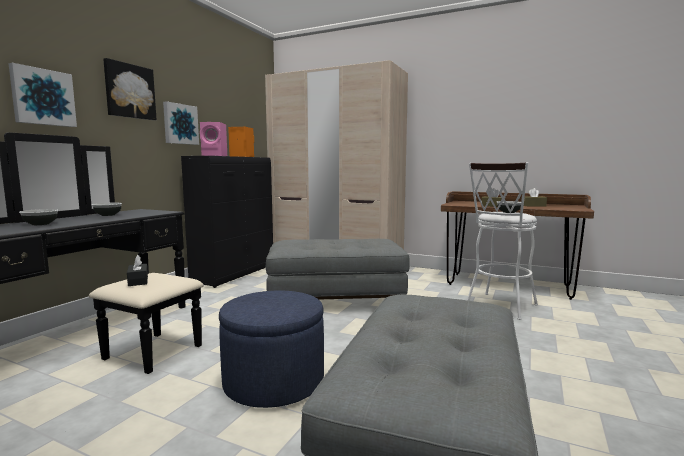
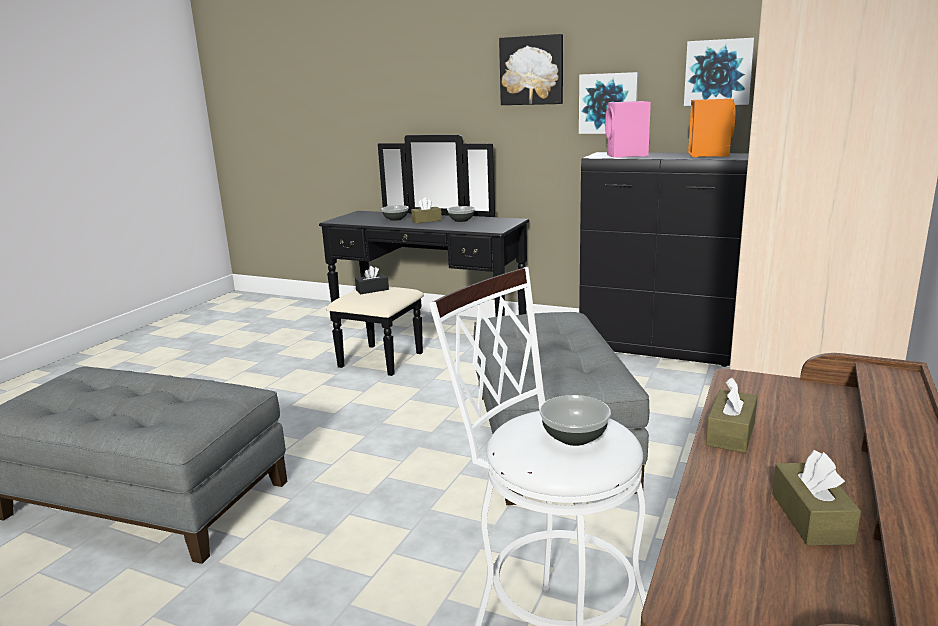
camera: 90 degrees right, 10 degrees up
(43, 97) = (442, 96): picture -> picture (718, 72)
(80, 219) = (426, 220): none -> brown tissue box
(274, 382) = (300, 419): blue ottoman -> none

